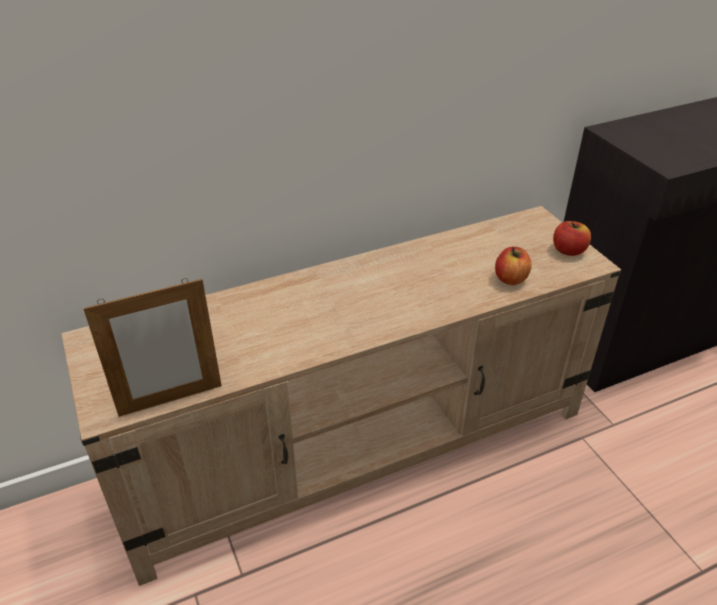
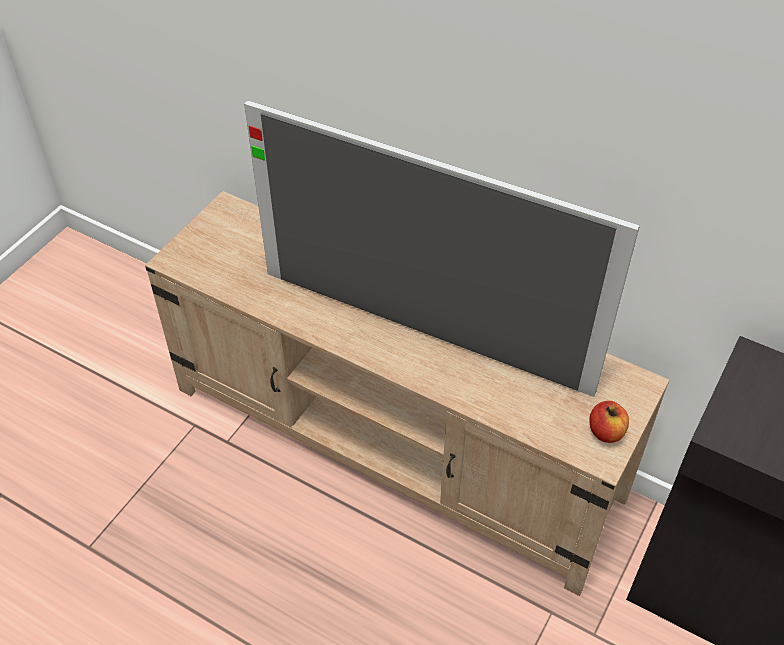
camera: 55 degrees right, 10 degrees up
(171, 400) = (206, 283): picture frame -> none
(387, 289) = (423, 331): none -> television
(510, 279) = (516, 406): apple -> none

